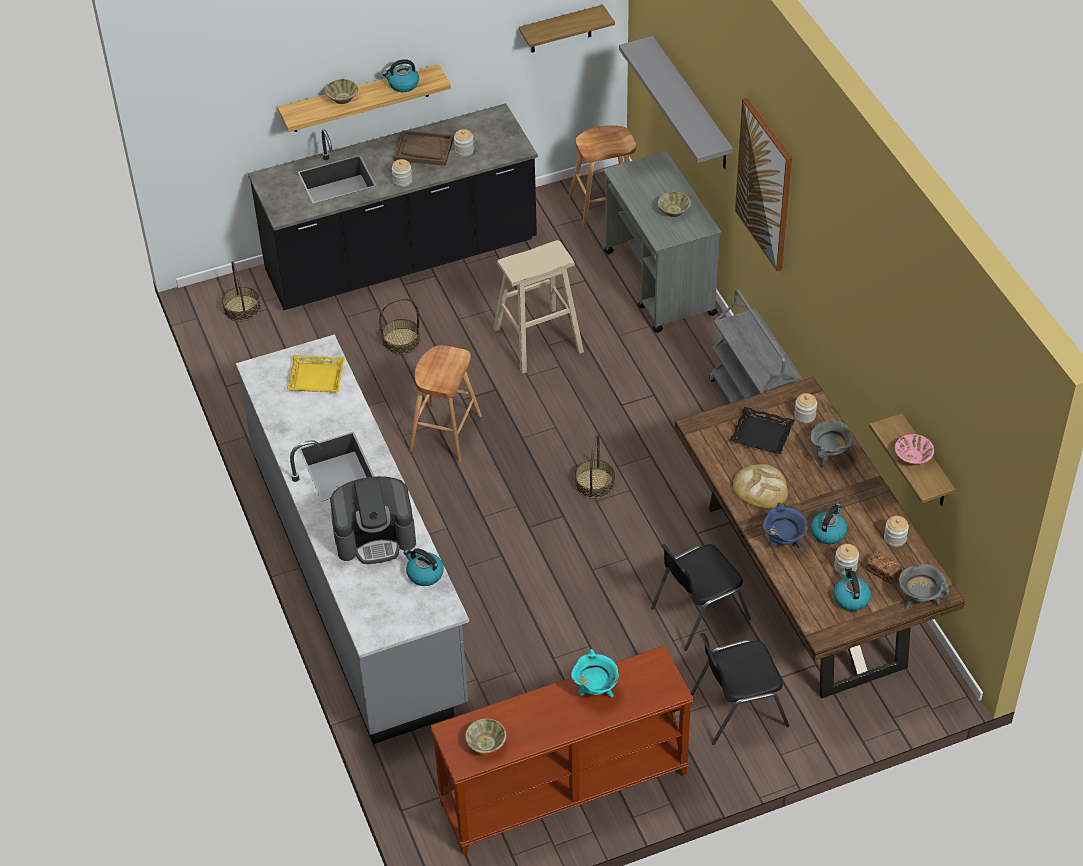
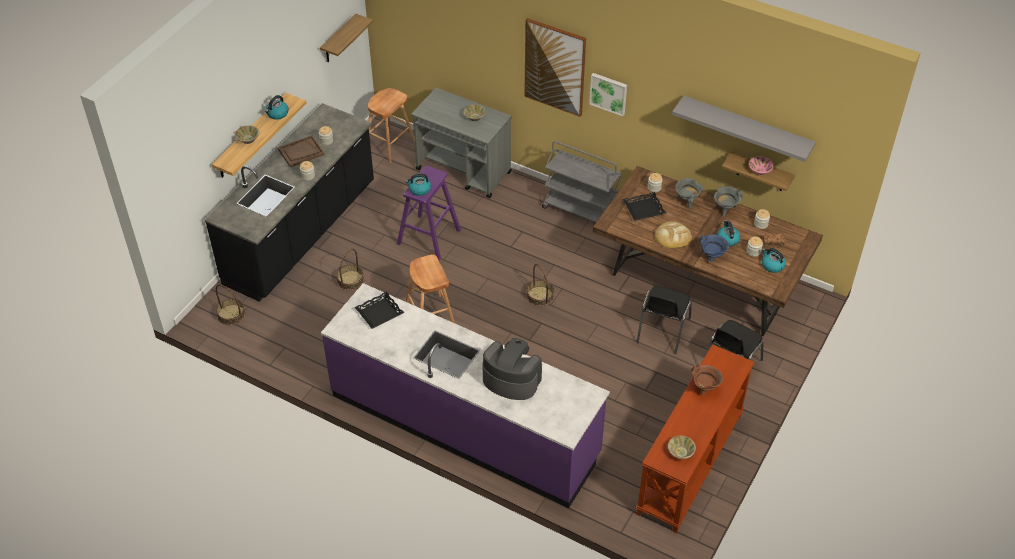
camera: 40 degrees left, 0 degrees up
(316, 378) = (379, 313): yellow tray -> black tray
(358, 577) = (465, 424): grey counter -> purple counter
(375, 537) = (511, 379): coffee machine -> coffee machine turned 105 degrees counterclockwise
(424, 574) = (560, 382): kettle -> kettle (419, 189)
(538, 340) = (429, 237): beige stool -> purple stool
(595, 690) = (704, 388): turquoise cooking pot -> brown cooking pot
(691, 104) = (457, 47): grey shelf -> grey shelf (747, 128)
(805, 253) = (609, 93): none -> picture
(919, 600) = (803, 247): grey cooking pot -> grey cooking pot (725, 209)

